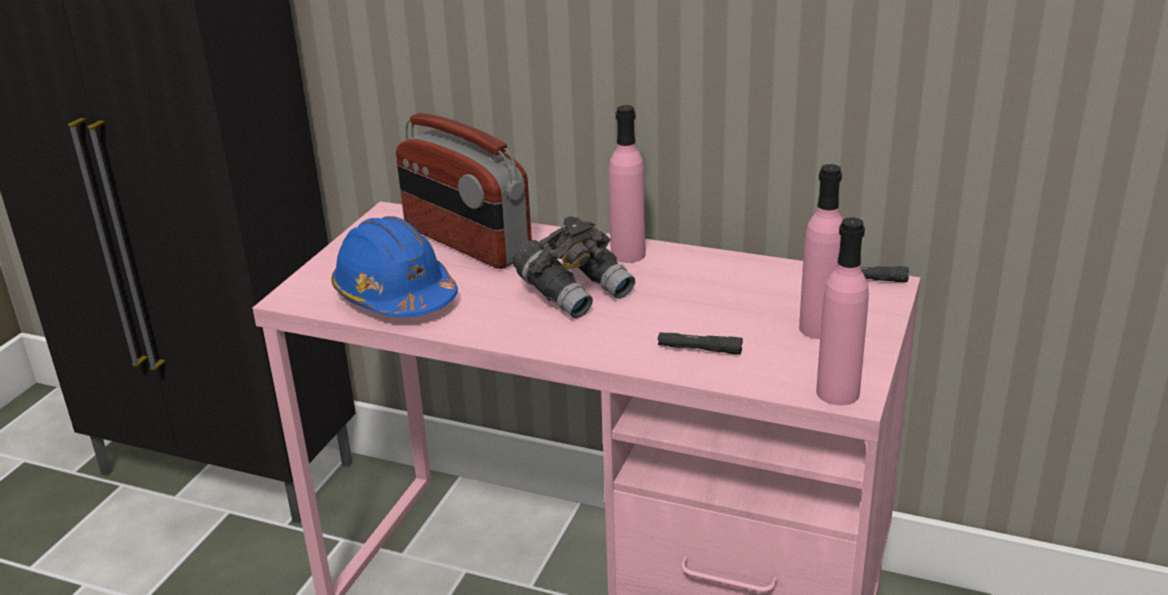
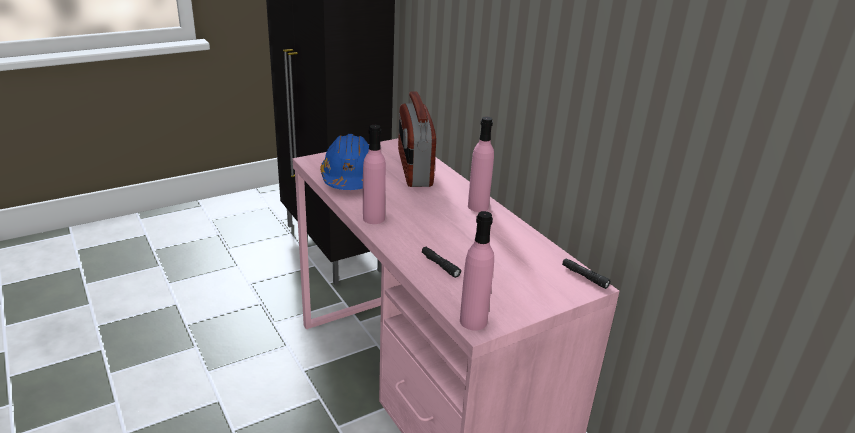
camera: 35 degrees right, 0 degrees up
(575, 292) = (426, 212): grey binoculars -> none
(818, 328) = (515, 286): pink bottle -> pink bottle (373, 218)

